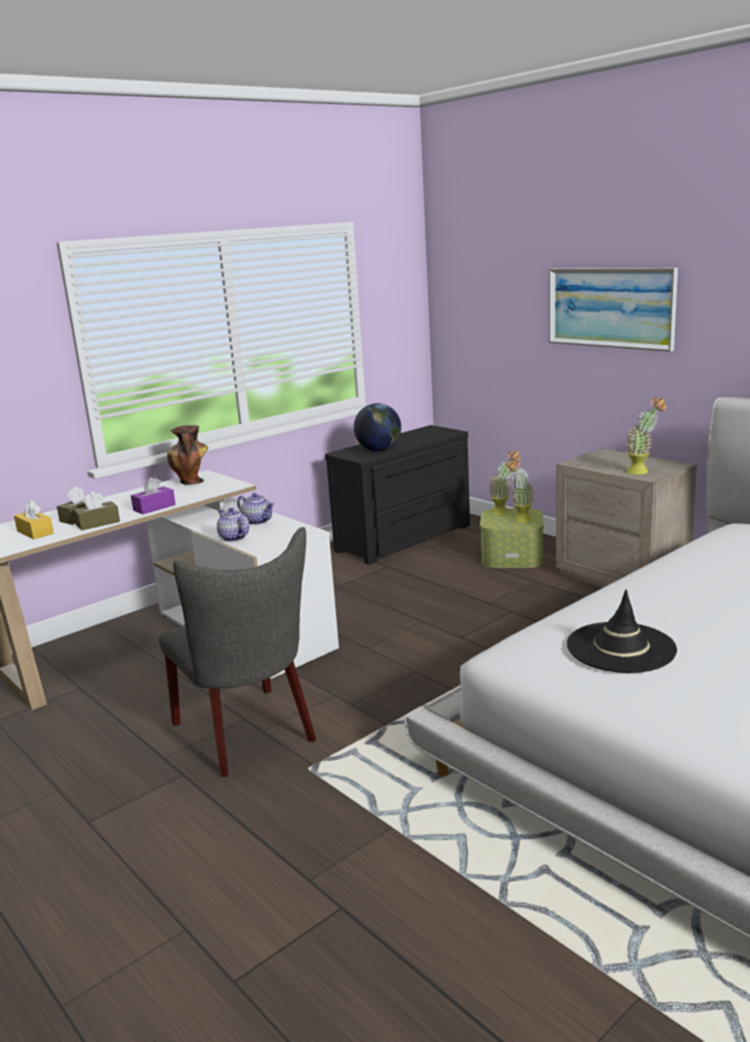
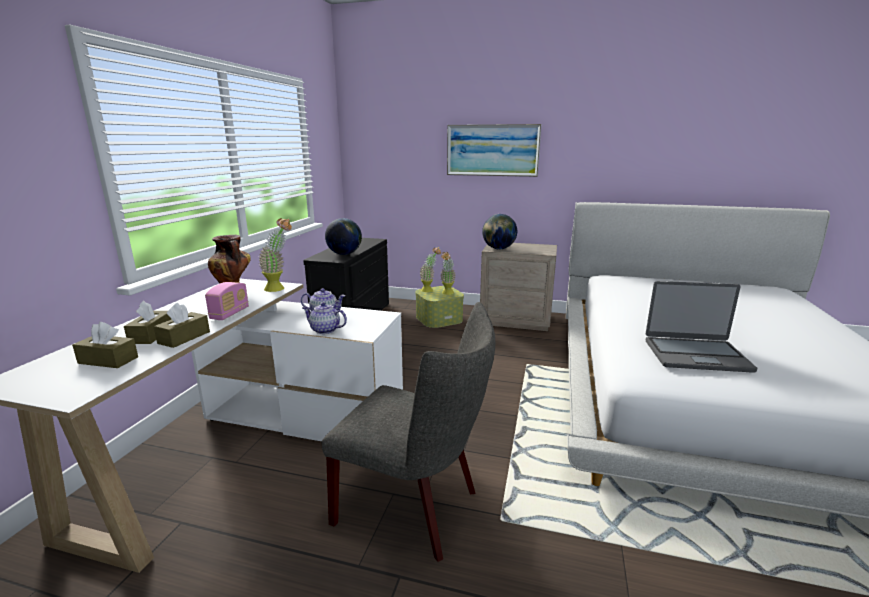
camera: 35 degrees left, 0 degrees up
(35, 532) = (108, 360): yellow tissue box -> brown tissue box
(154, 507) = (230, 314): purple tissue box -> radio
(588, 462) = (498, 249): none -> globe
(620, 648) = (695, 355): black hat -> laptop
(643, 472) = (539, 250): potted plant -> potted plant (279, 288)

